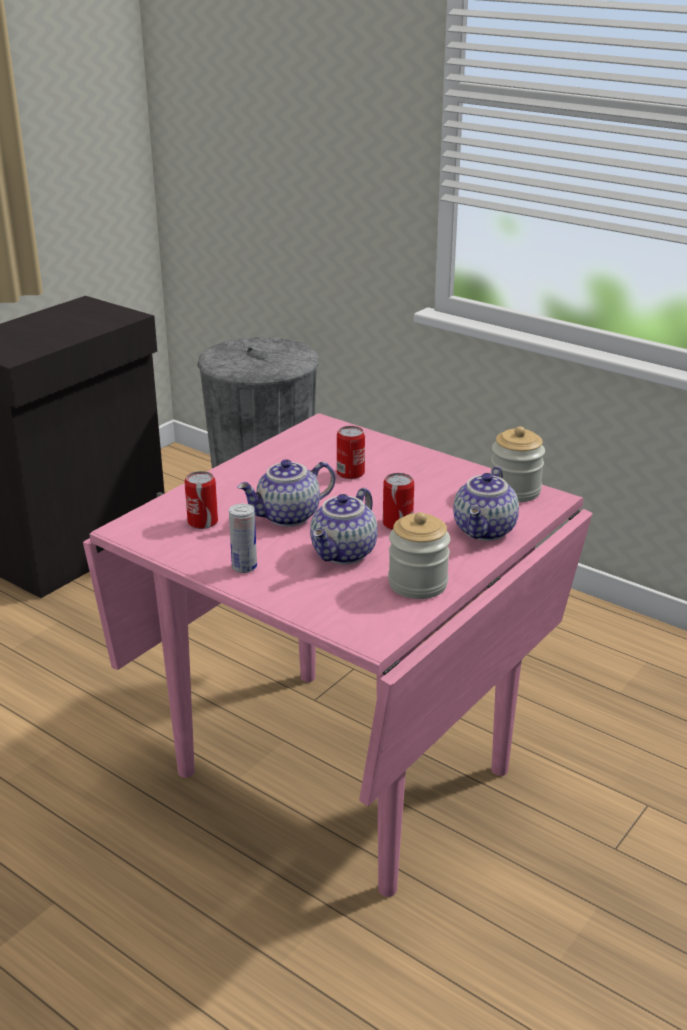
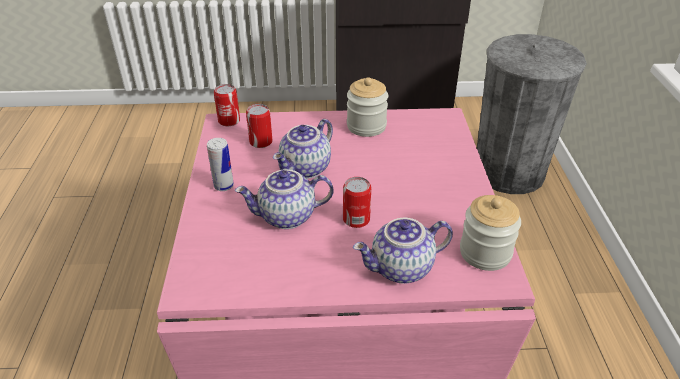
camera: 50 degrees right, 10 degrees up
(288, 517) = (306, 169): teapot -> teapot turned 75 degrees counterclockwise
(350, 473) = (398, 162): can -> can (229, 121)
(417, 584) = (283, 273): jar -> jar (366, 126)

